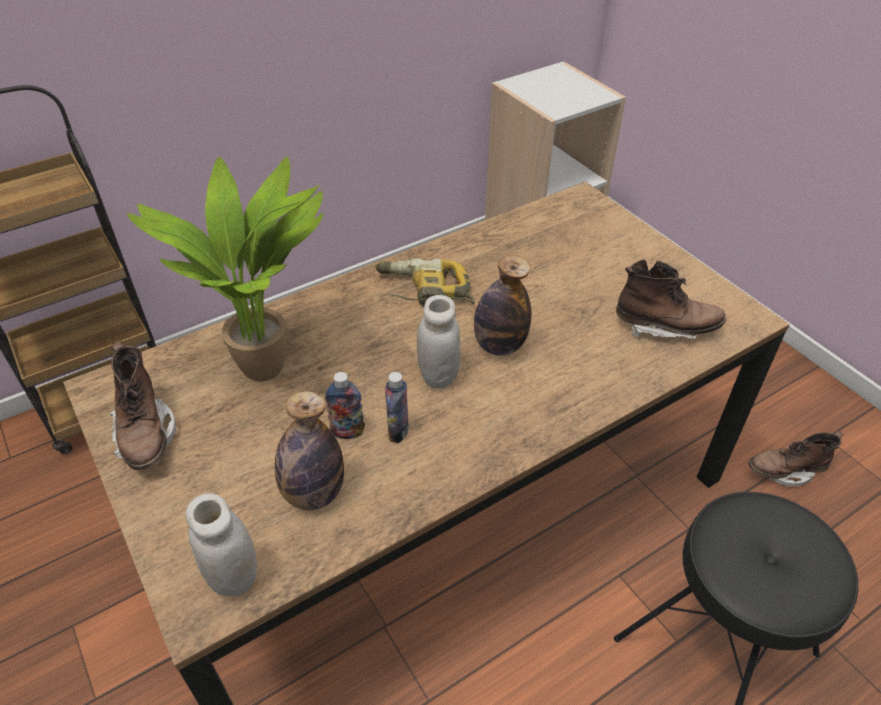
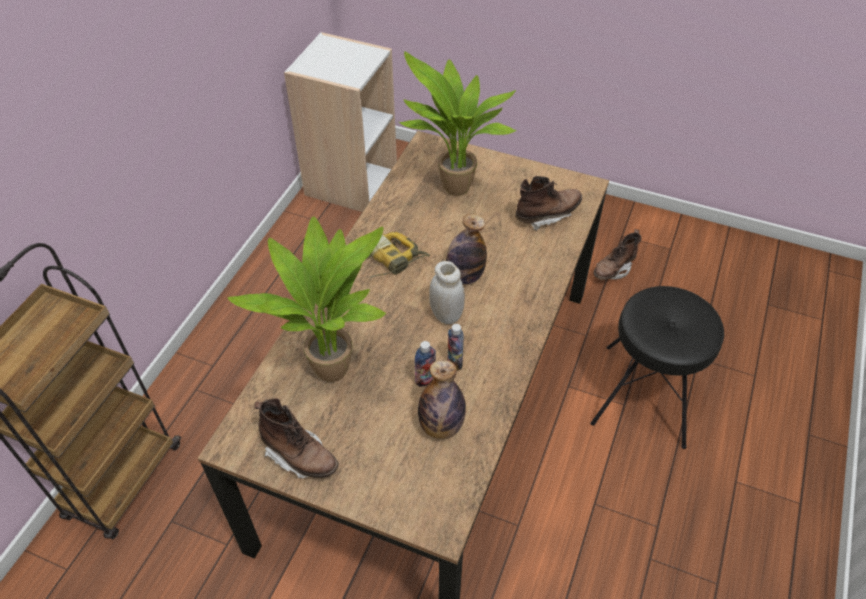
camera: 35 degrees left, 5 degrees up
(233, 576) = (442, 498): white jar -> none
(570, 254) = (453, 191): none -> potted plant

